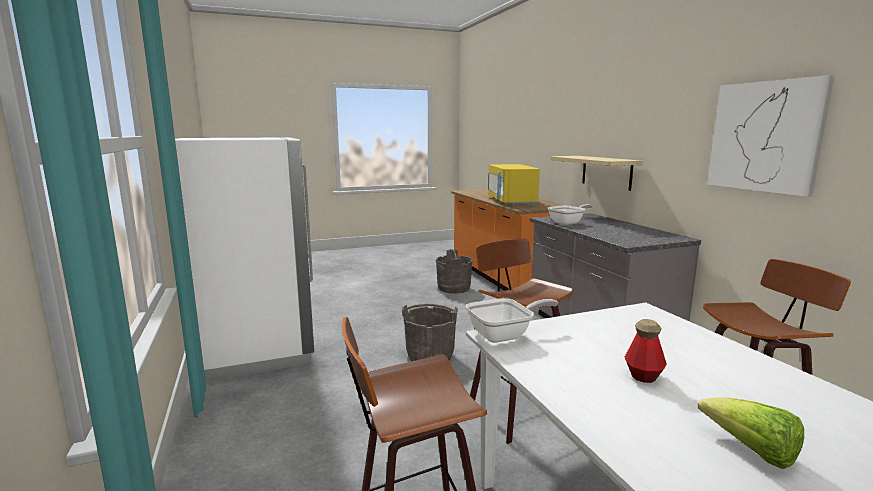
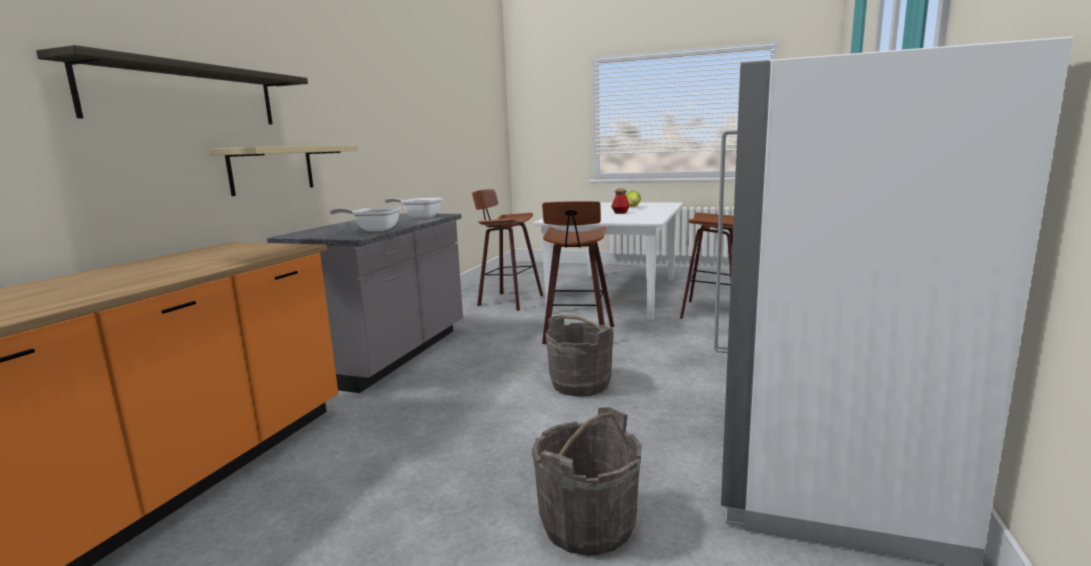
camera: 140 degrees left, 0 degrees up
(453, 288) = (306, 501): grey bucket -> grey bucket (588, 525)
(505, 335) = (646, 220): frying pan -> frying pan (419, 217)
(511, 201) = (197, 264): yellow microwave -> none
(575, 127) = (186, 95): none -> shelf
(765, 136) = (397, 120): picture -> none

